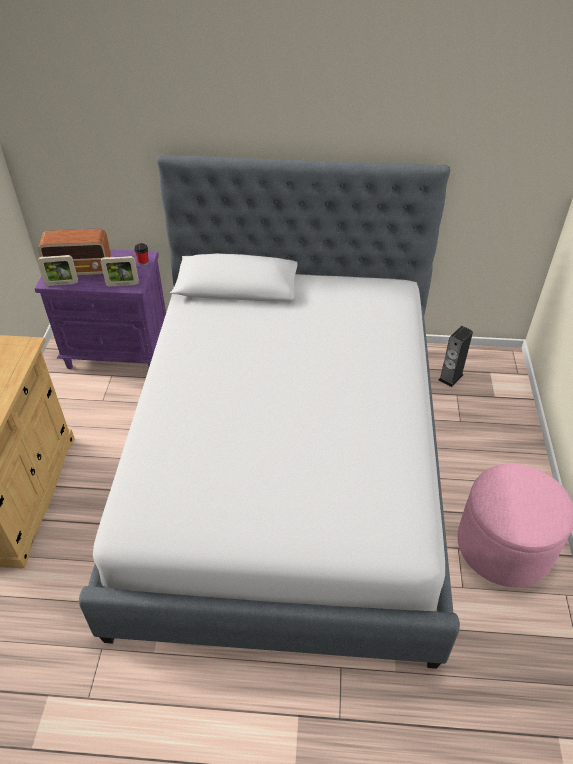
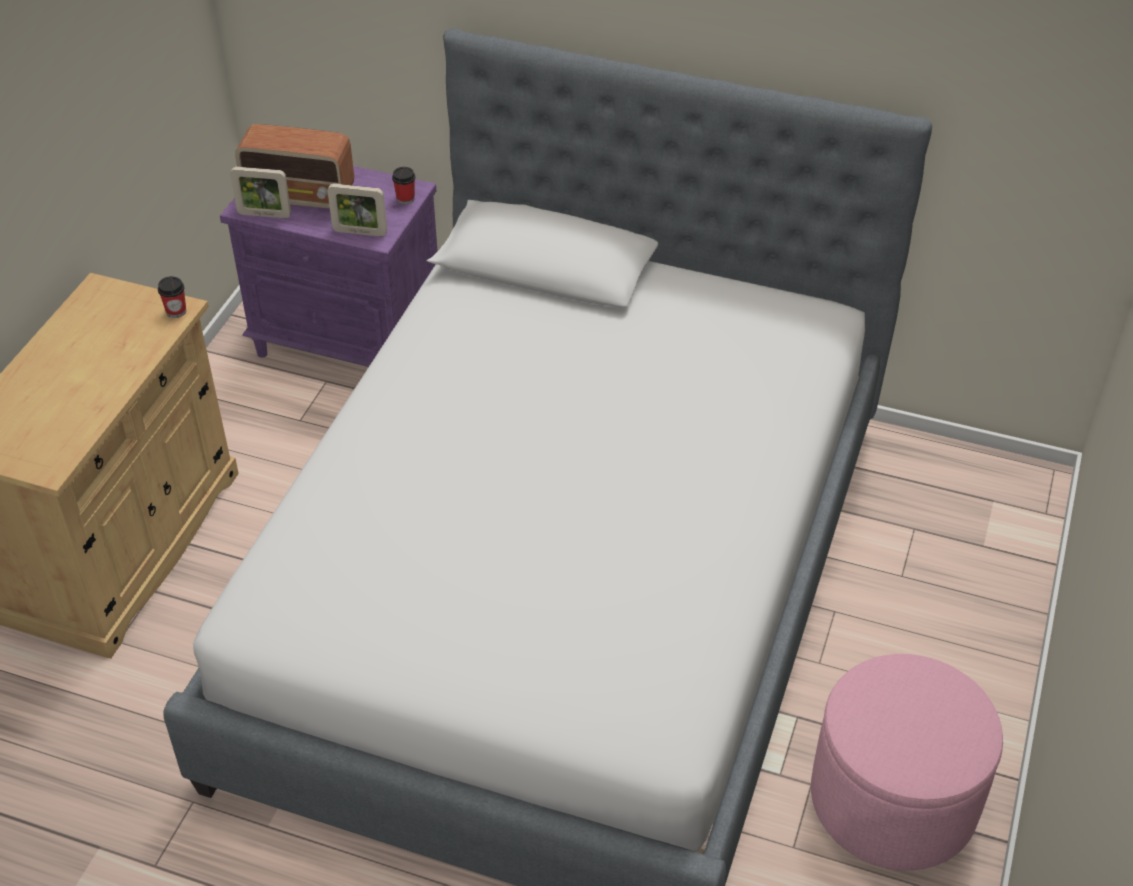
camera: 15 degrees right, 0 degrees up
(26, 347) = (176, 311): none -> cup
(450, 377) = (915, 496): speaker -> none

